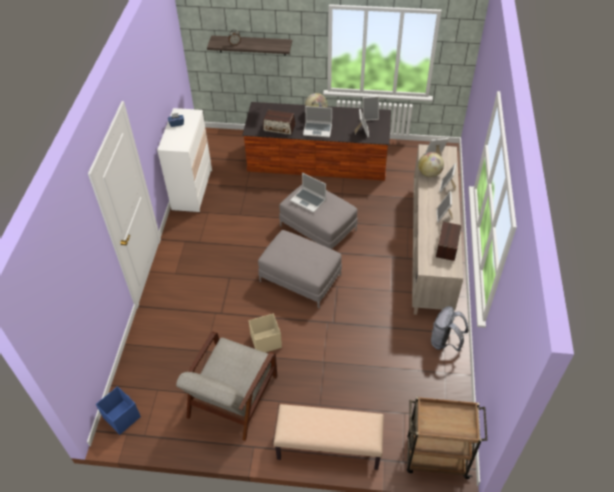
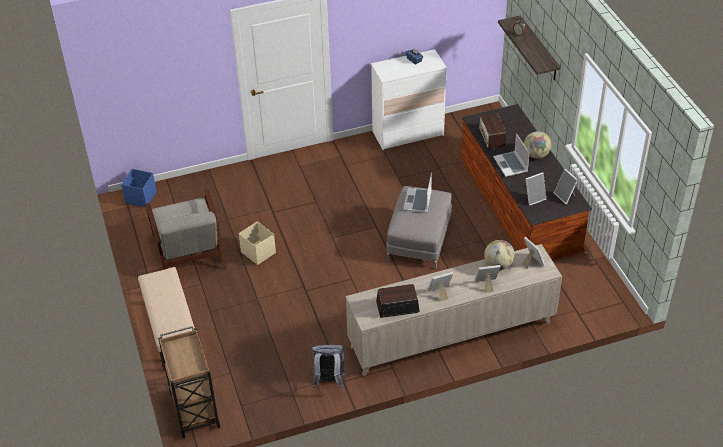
camera: 65 degrees right, 5 degrees down
(232, 398) = (189, 253): grey armchair -> grey armchair turned 105 degrees counterclockwise
(300, 278) = (344, 249): grey ottoman -> none

